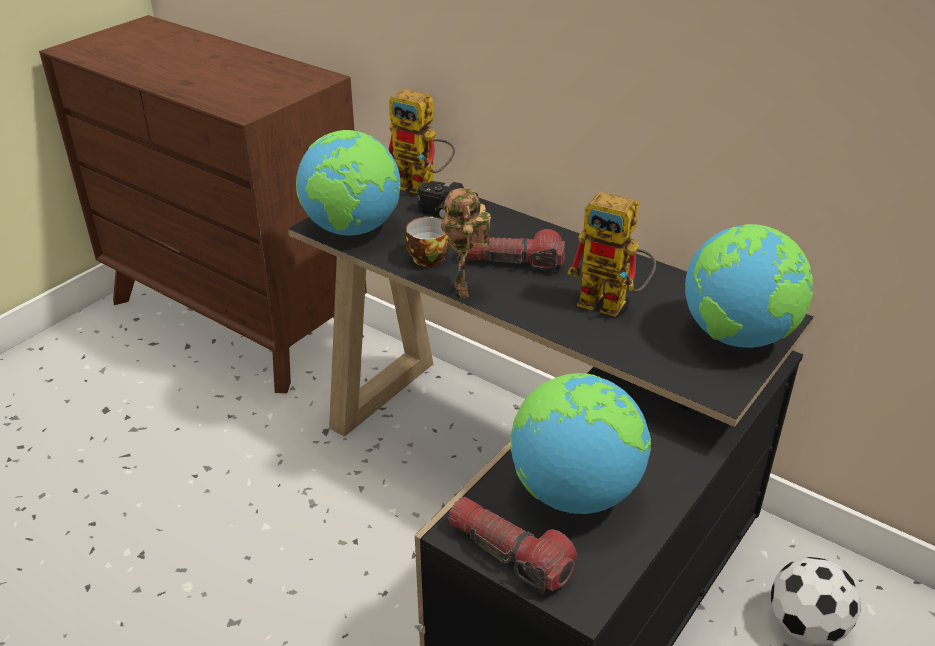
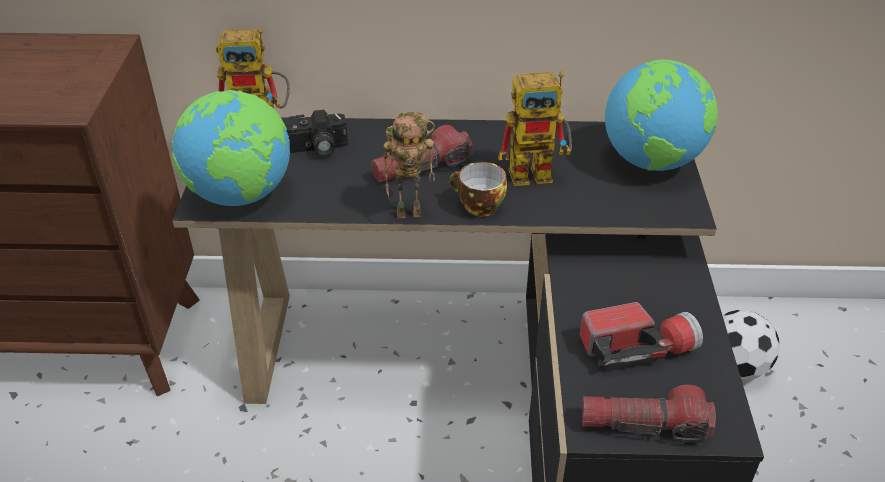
camera: 35 degrees left, 5 degrees up
(426, 257) = (342, 195): cup -> cup (478, 206)
(465, 291) = (410, 212): toy robot -> toy robot turned 45 degrees counterclockwise
(574, 492) = (637, 347): globe -> flashlight

